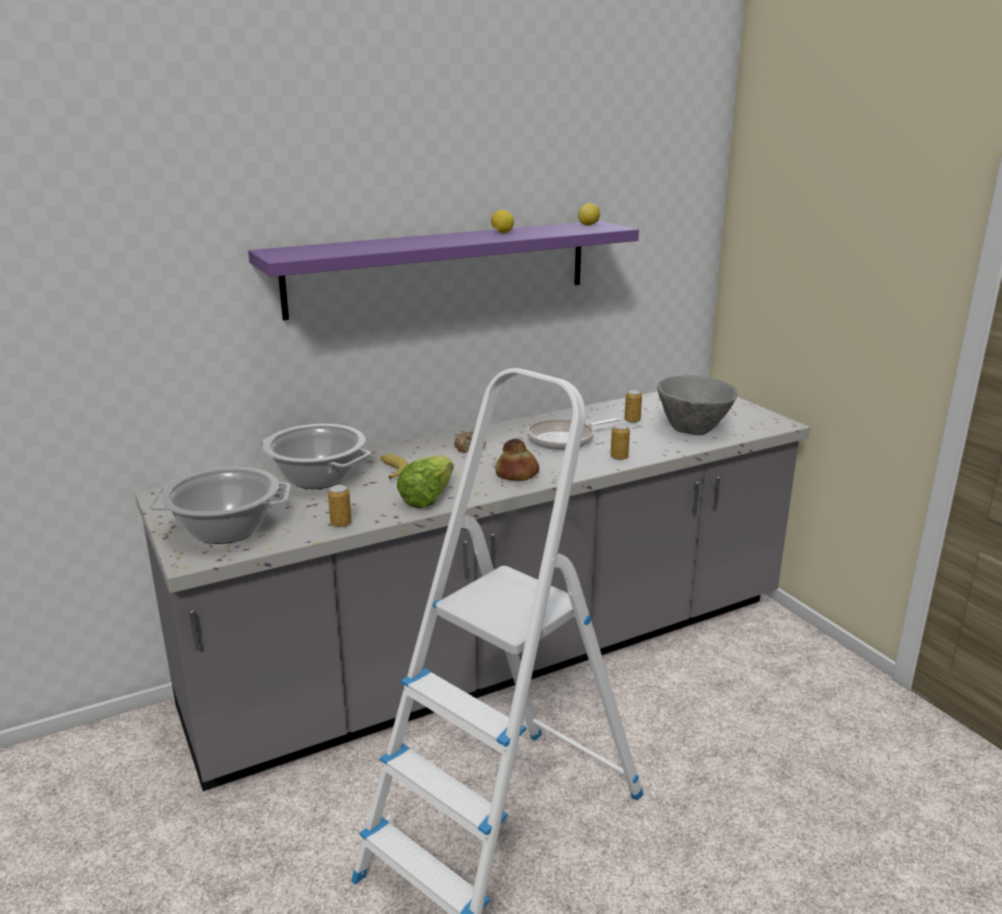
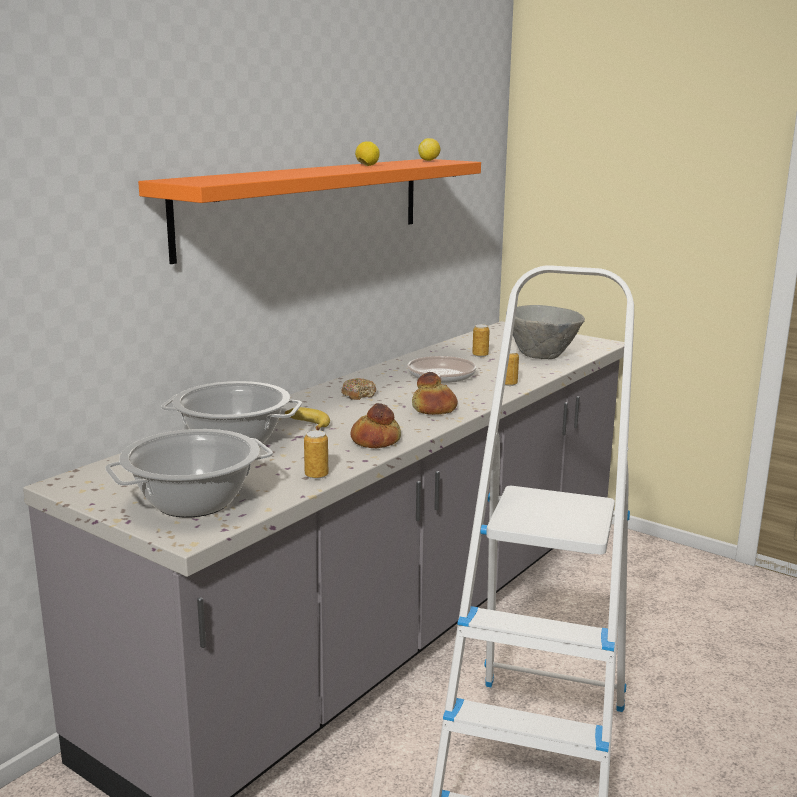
camera: 25 degrees left, 5 degrees down
(427, 498) = (375, 440): lettuce -> bread
(441, 267) = (307, 204): purple shelf -> orange shelf
(564, 439) = (440, 377): frying pan -> frying pan turned 150 degrees clockwise

